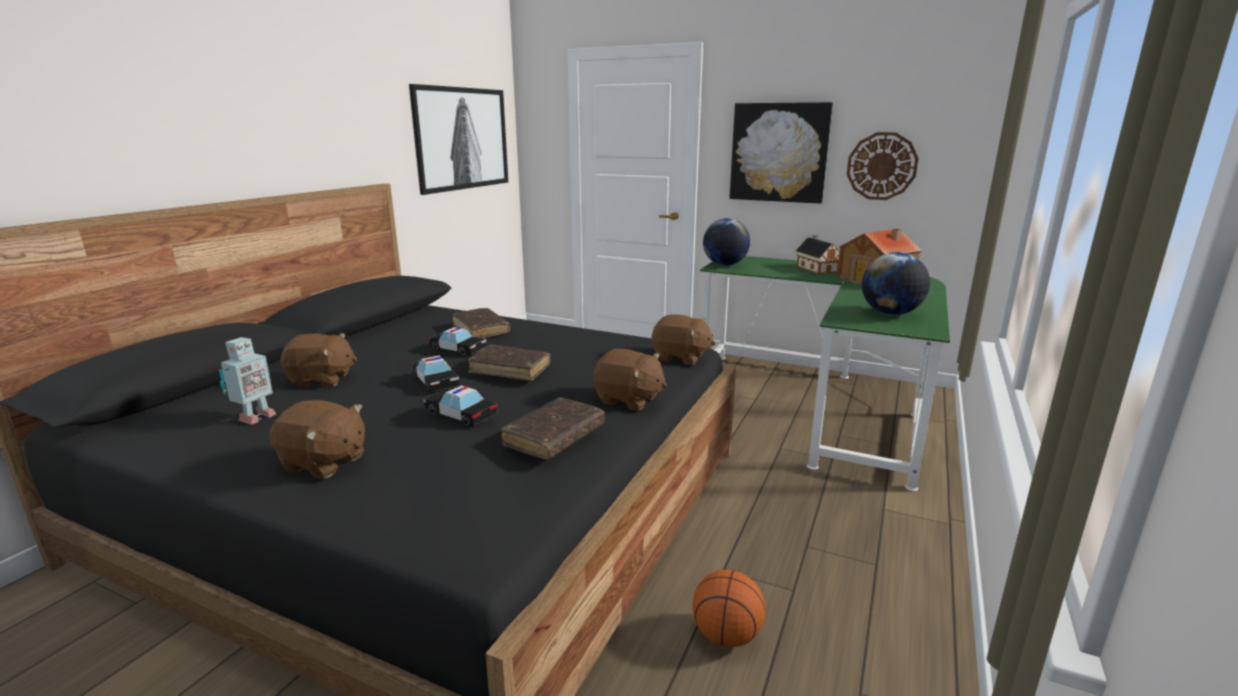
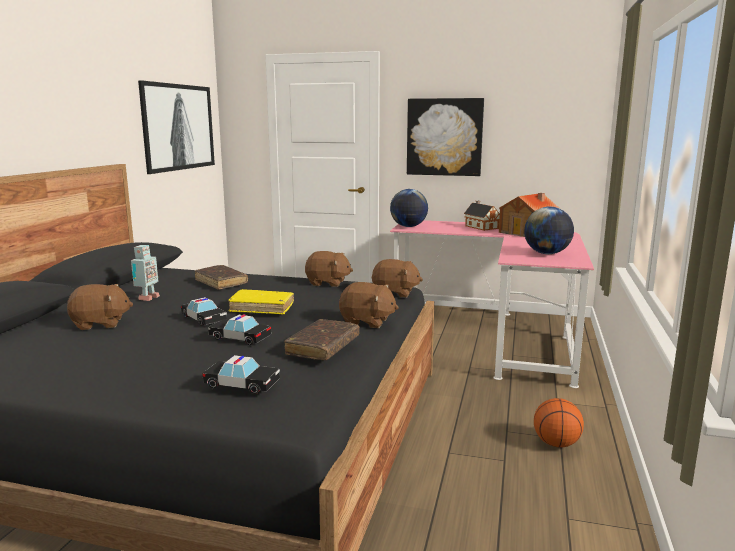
camera: 10 degrees left, 5 degrees down
(255, 418) = (58, 352): toy robot -> toy robot (147, 298)
(324, 463) = (140, 377): brown plush toy -> brown plush toy (327, 283)
(458, 349) = (209, 296): toy car -> toy car (242, 384)
(510, 370) = (262, 308): brown book -> yellow book
(726, 635) = (463, 494): basketball -> basketball (556, 444)
(825, 404) = (496, 334): green desk -> pink desk
(881, 166) = (524, 146): wall clock -> none

